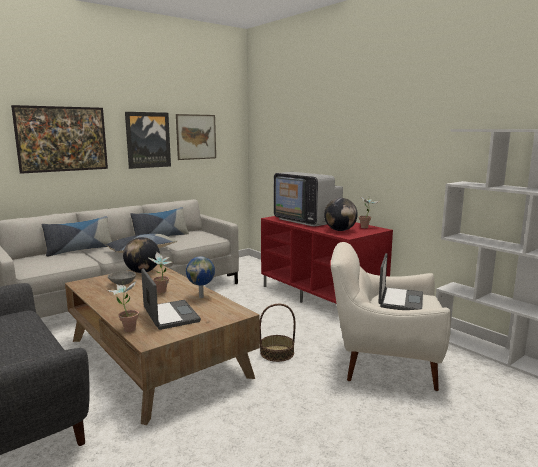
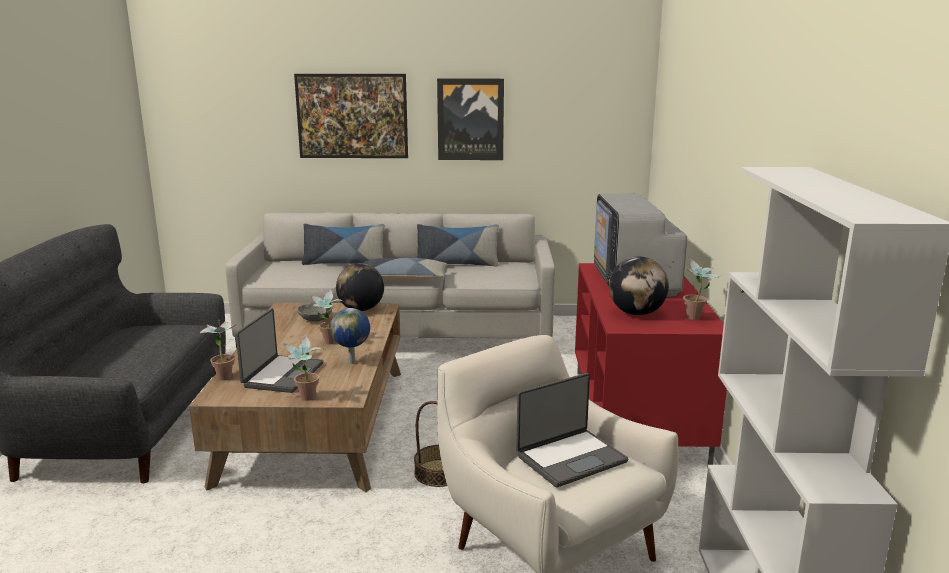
camera: 40 degrees right, 5 degrees up
(196, 137) = (551, 116): picture -> none
(217, 322) = (306, 400): none -> potted plant

